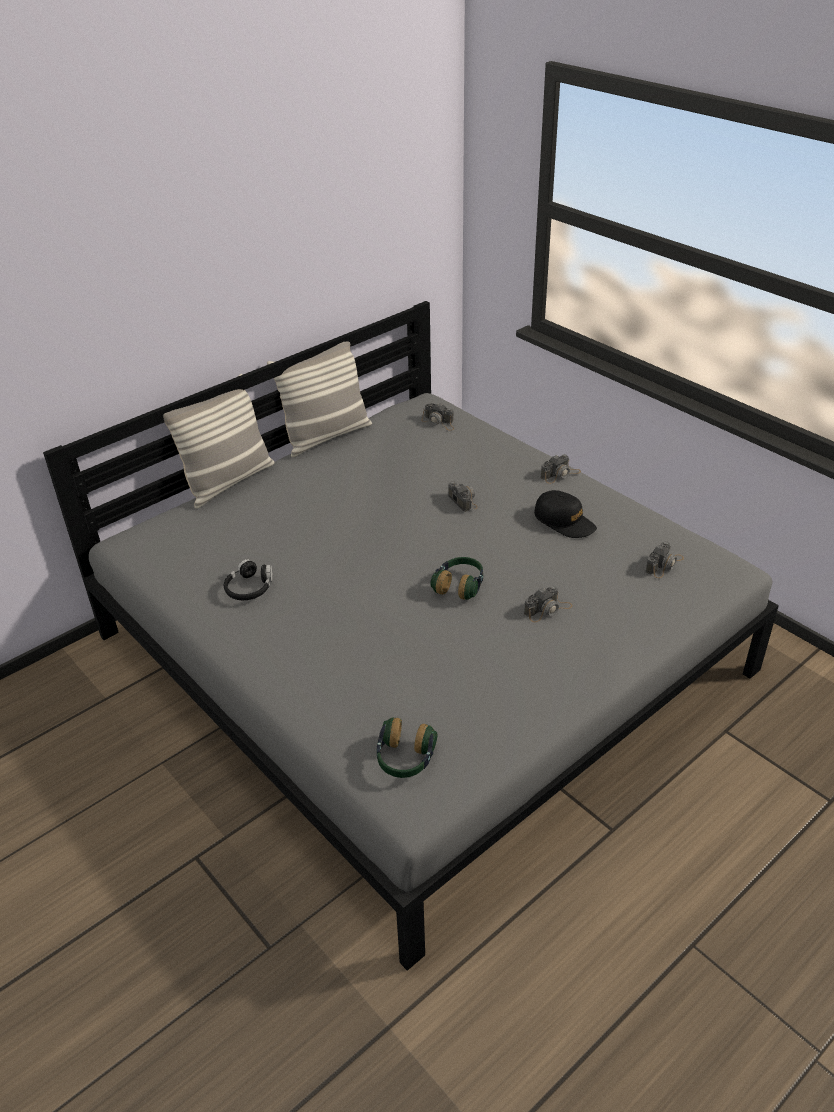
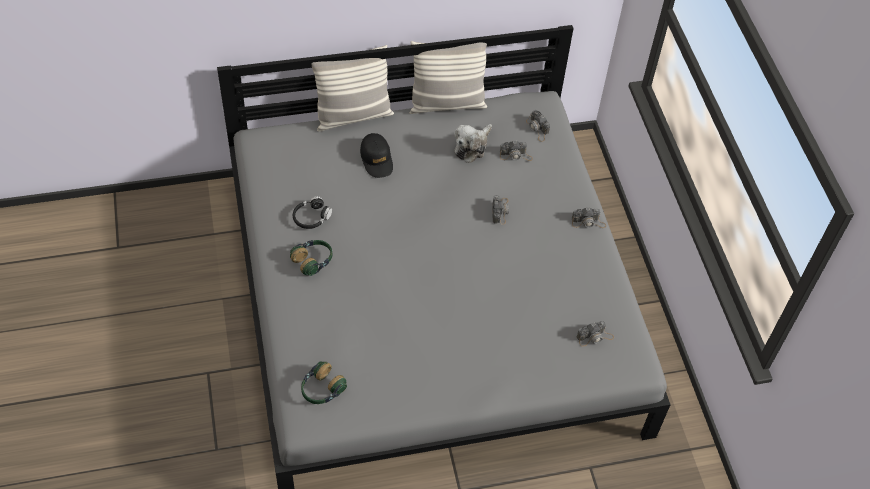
camera: 25 degrees right, 15 degrees up
(384, 460) = (472, 147): none -> plush toy
(460, 586) = (444, 283): headphones -> headphones (313, 261)
(548, 609) = (487, 331): camera -> camera (515, 155)
(564, 521) = (556, 266): black cap -> black cap (377, 159)

